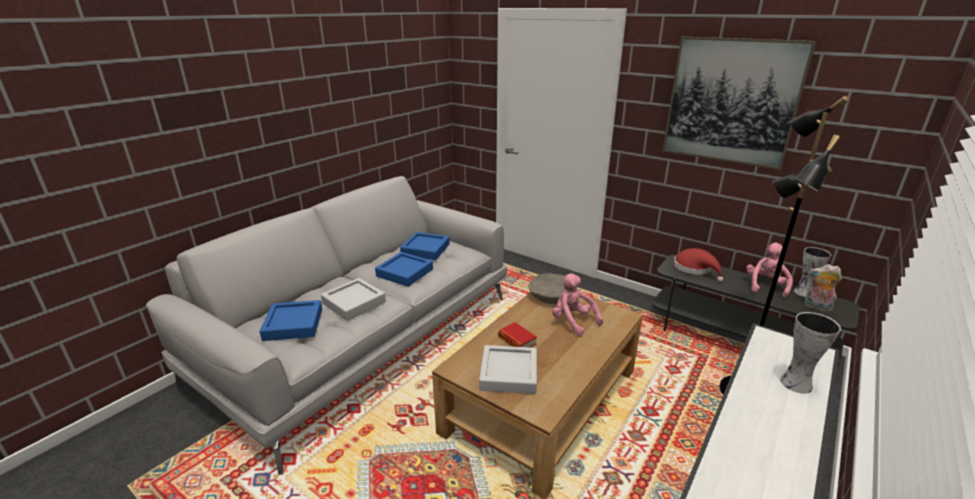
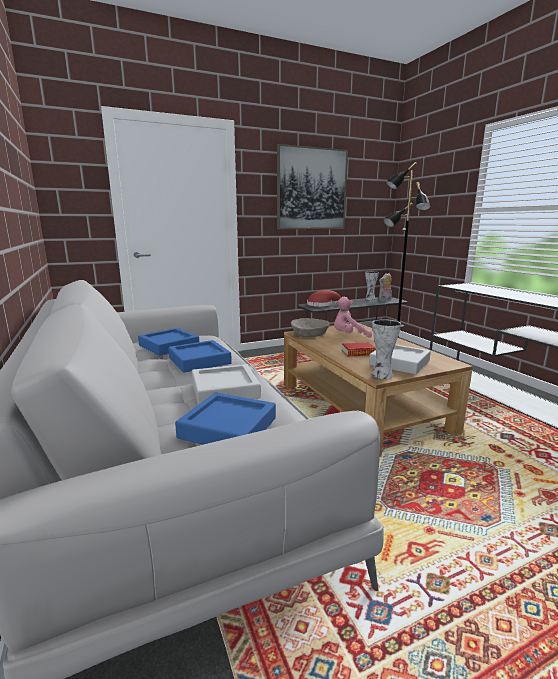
camera: 60 degrees left, 10 degrees down
(765, 286) = (356, 301): pink plush toy -> none
(794, 382) = (494, 290): vase -> vase (381, 375)

